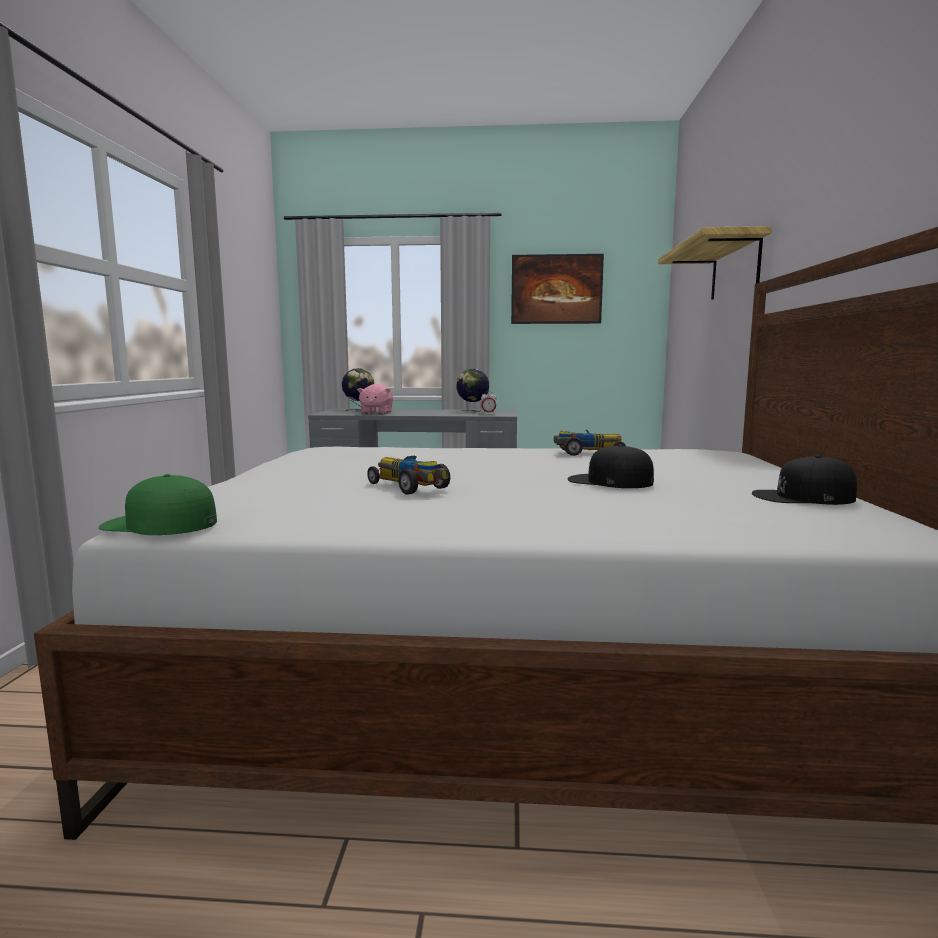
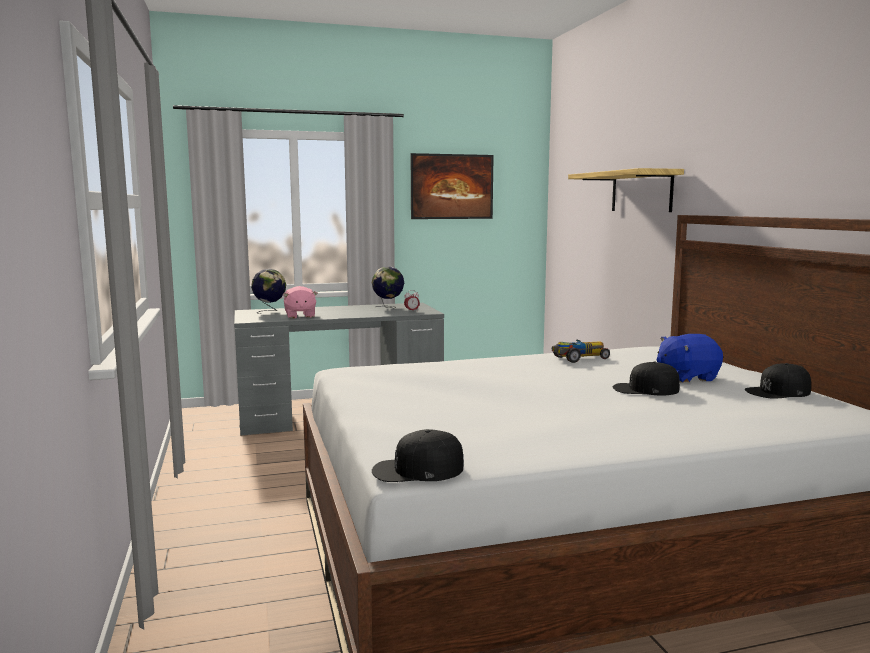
camera: 20 degrees left, 0 degrees up
(160, 523) = (417, 470): green cap -> black cap
(410, 487) = (521, 410): toy car -> none
(692, 475) = (686, 377): none -> blue plush toy

